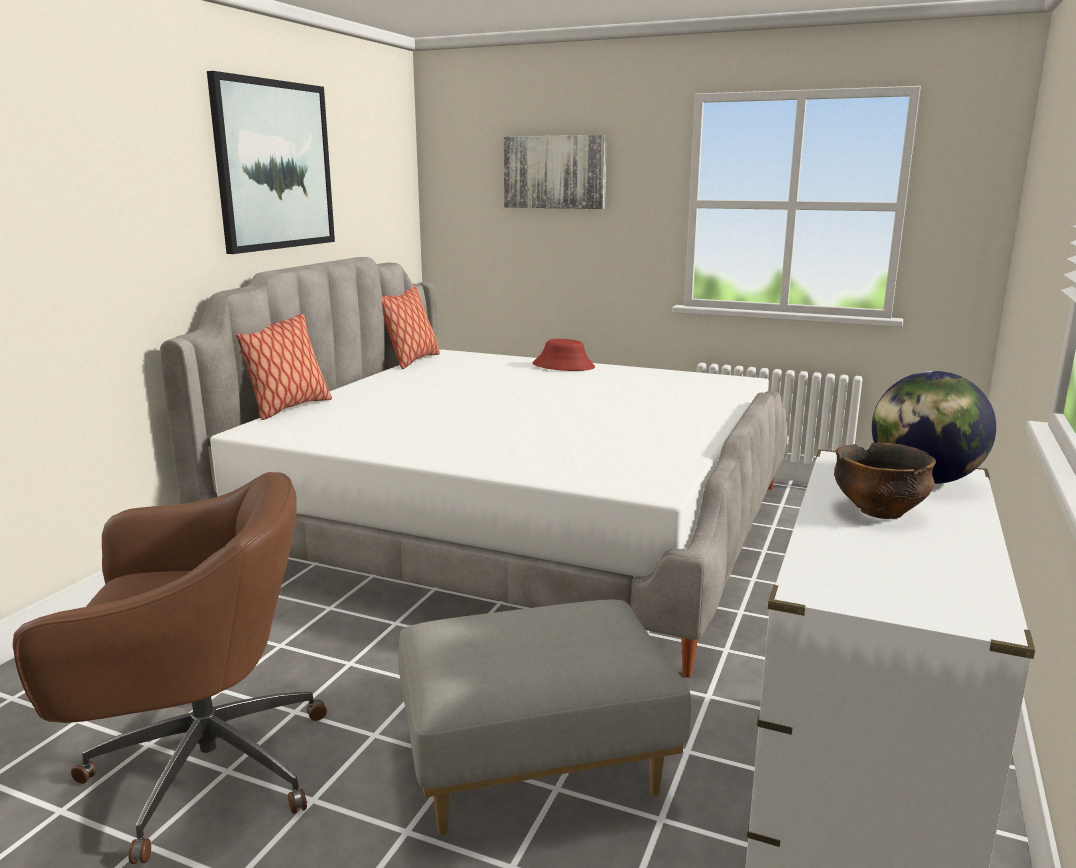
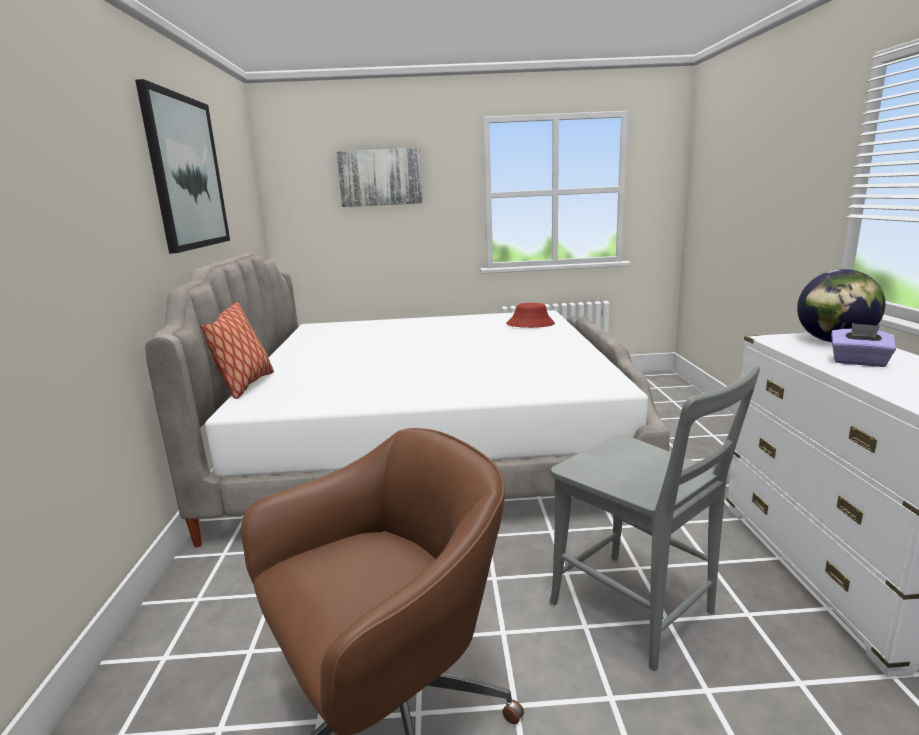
camera: 25 degrees left, 0 degrees up
(411, 361) = (293, 335): pillow -> none
(534, 769) = (639, 612): grey ottoman -> grey chair
(563, 366) = (415, 321): red hat -> red hat (530, 324)
(879, 511) = (858, 362): bowl -> purple tissue box

